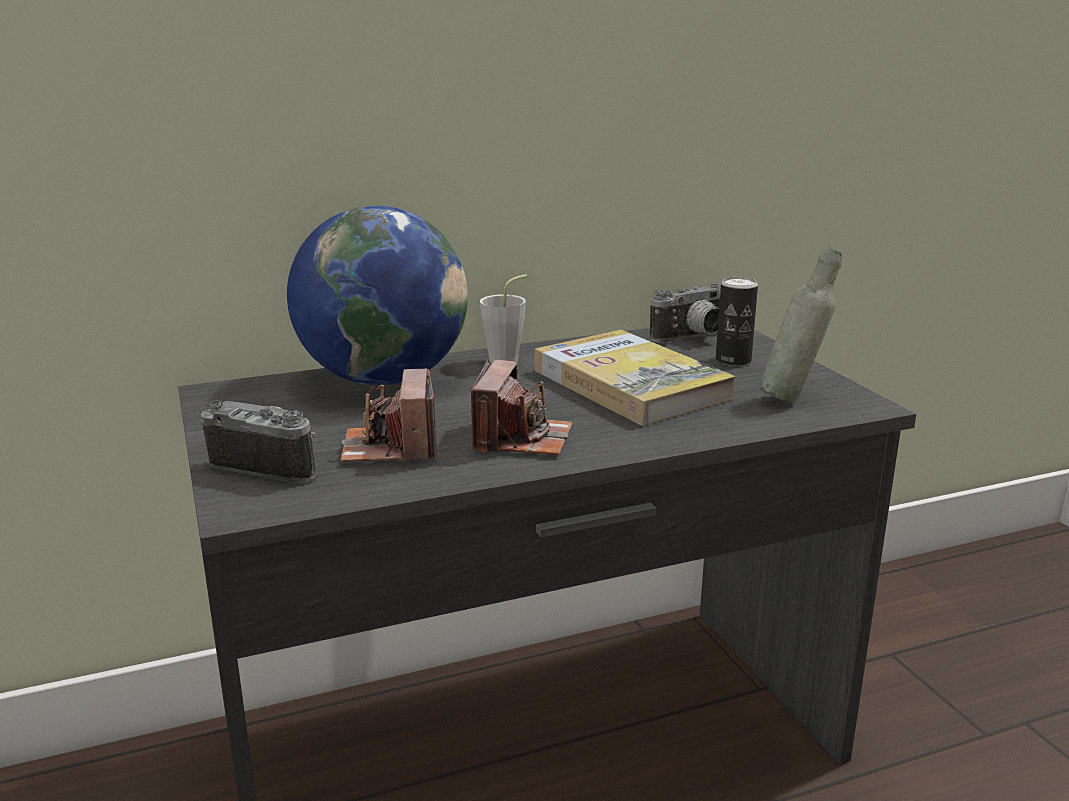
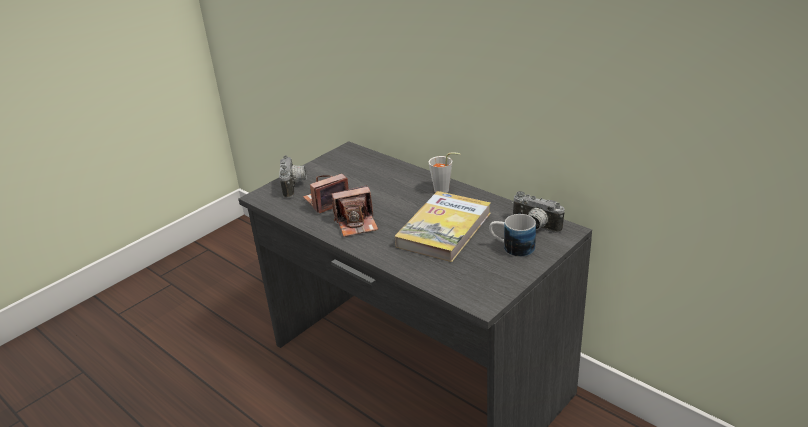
camera: 65 degrees right, 10 degrees up
(383, 379) = (392, 173): globe -> none
(733, 360) = (511, 248): can -> mug
(793, 398) = (471, 278): grey bottle -> none

